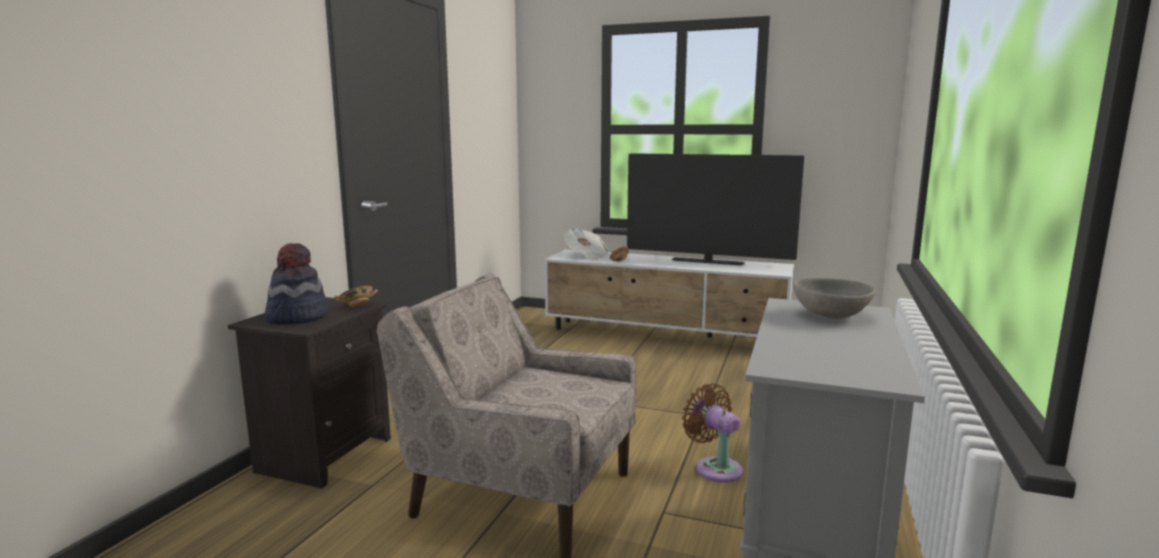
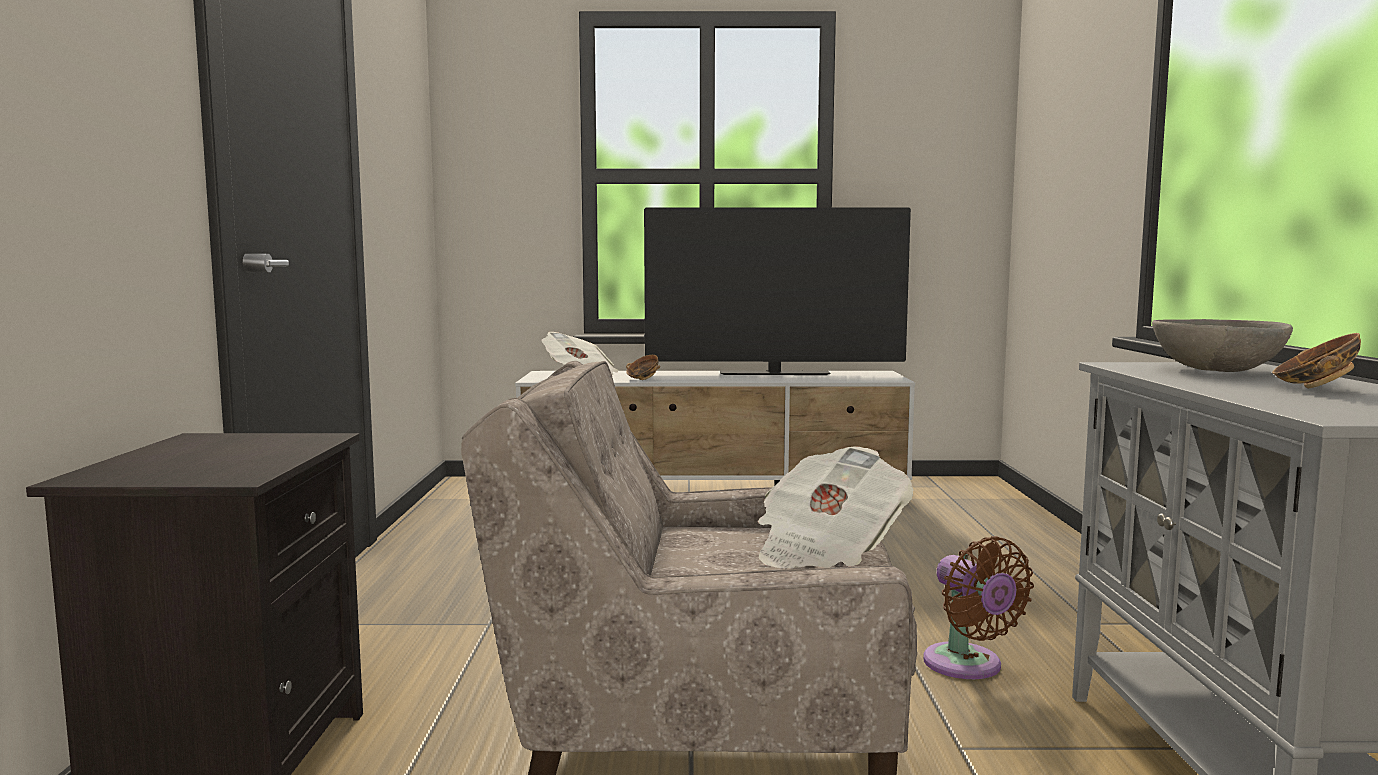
camera: 20 degrees left, 5 degrees down
(297, 317) = (191, 463): hat -> none
(357, 306) = (303, 440): bowl -> bowl (1312, 388)
(588, 393) = (826, 549): none -> newspaper
(715, 467) = (967, 666): brown fan -> brown fan turned 150 degrees counterclockwise

